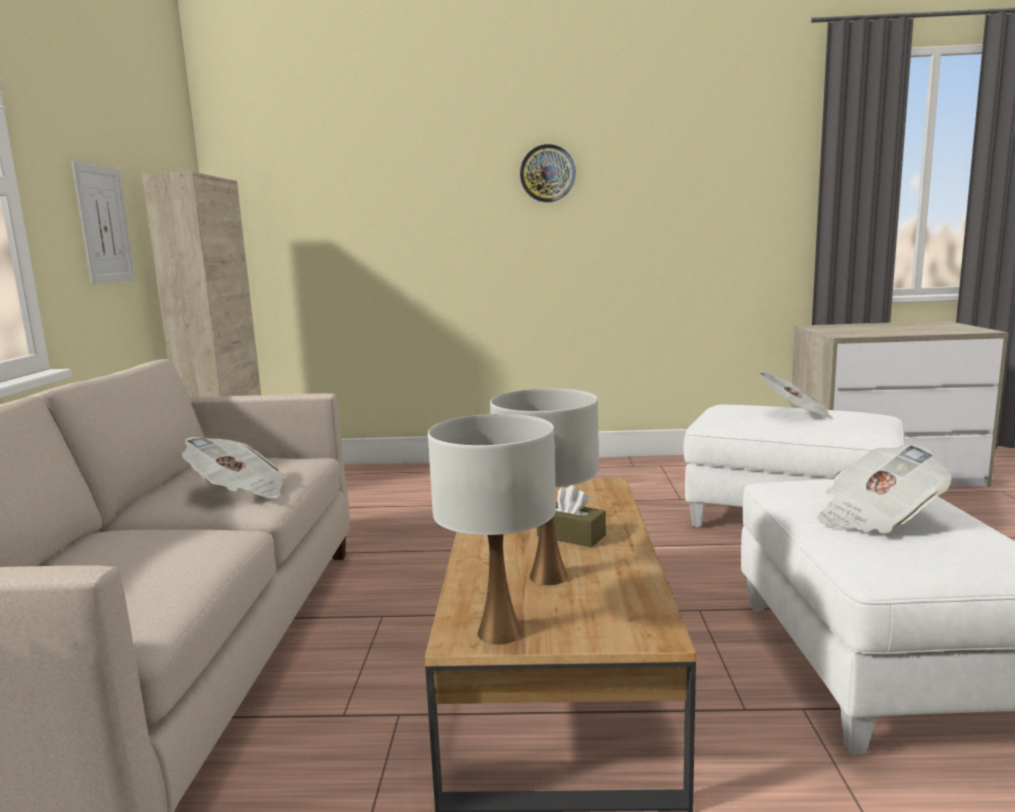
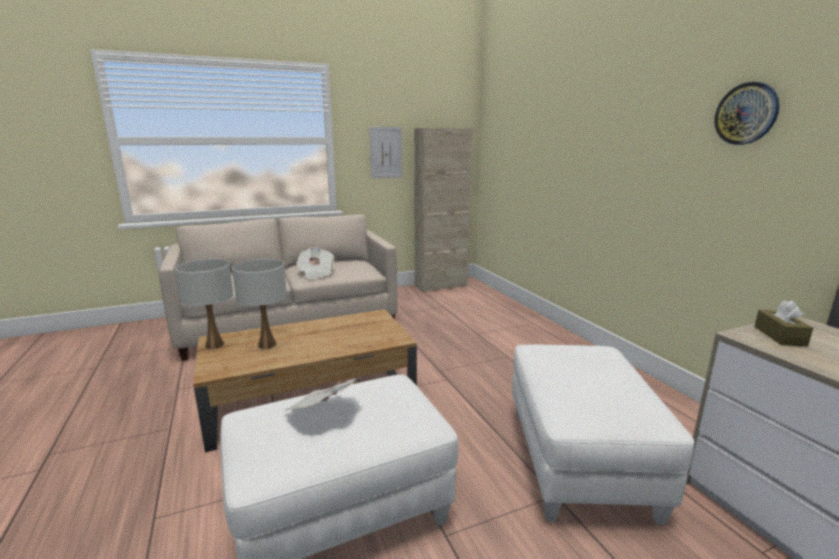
camera: 65 degrees right, 5 degrees up
(547, 173) = (620, 125): wall clock -> wall clock (746, 114)
(571, 536) = (316, 342): brown tissue box -> brown tissue box (779, 336)
(796, 414) = (591, 376): newspaper -> none

